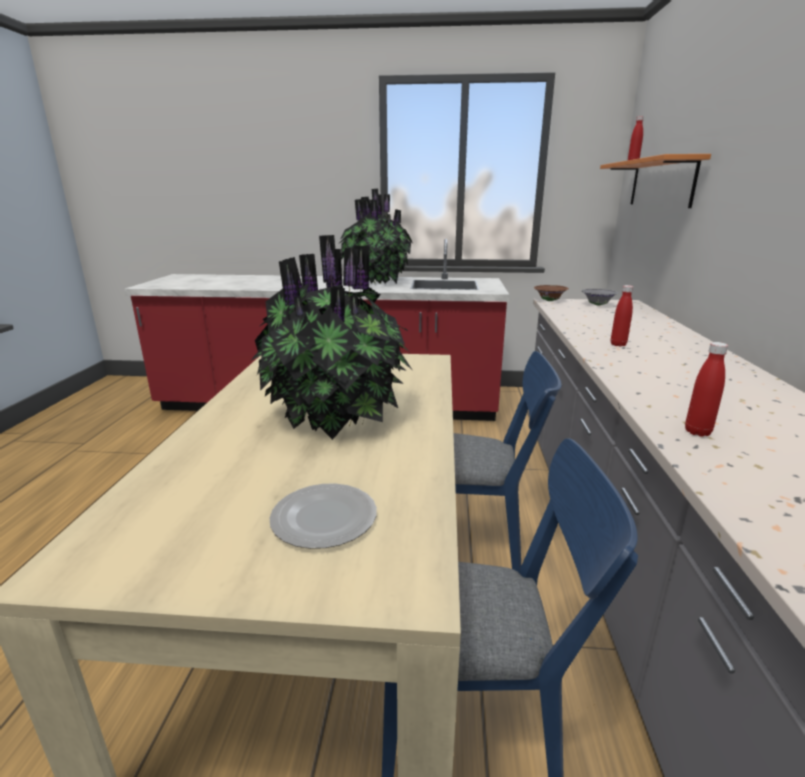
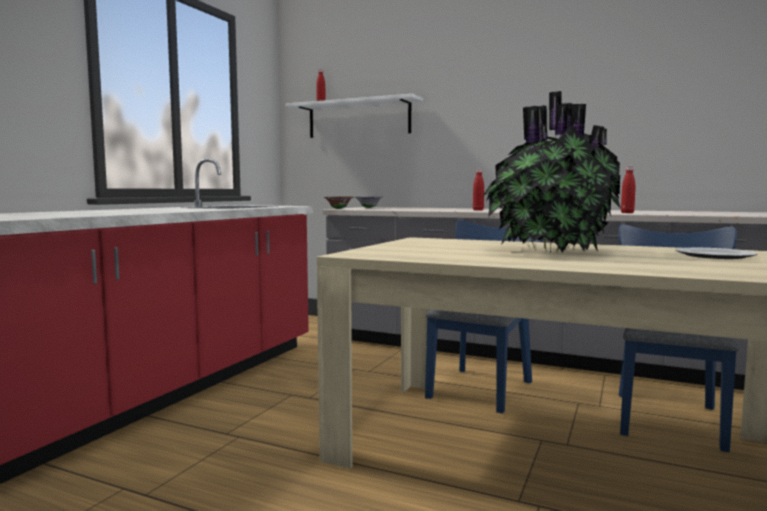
camera: 70 degrees left, 15 degrees down
(376, 282) = (159, 209): potted plant -> none
(661, 183) = (358, 119): orange shelf -> white shelf

